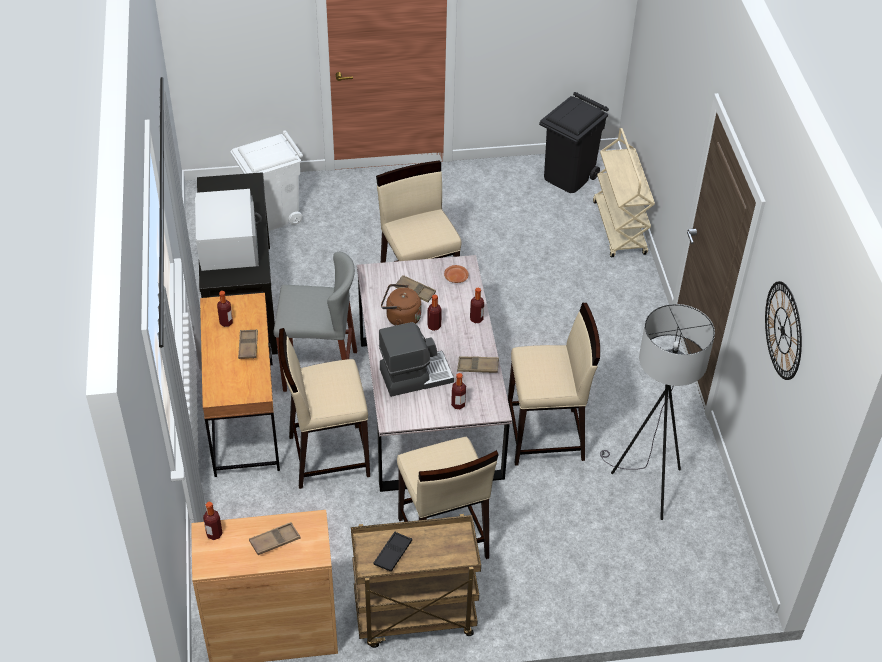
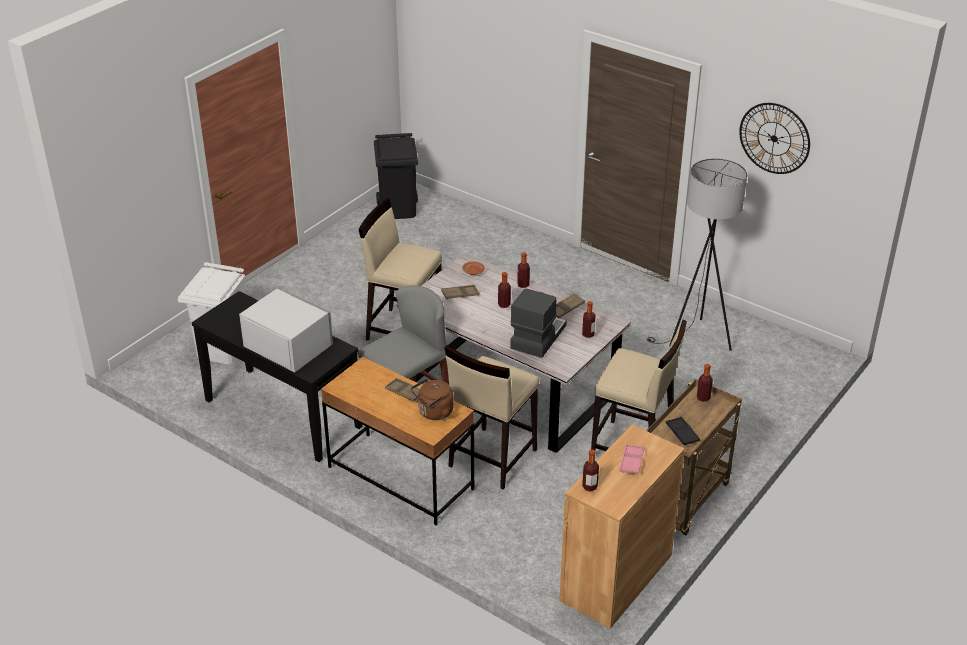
camera: 45 degrees left, 10 degrees down
(226, 322) = (365, 389): bottle -> bottle (703, 398)
(275, 541) = (631, 462): brown tray -> pink tray
(401, 318) = (476, 314): brown kettle -> brown kettle (434, 413)
(546, 437) = (606, 354): beige stool -> none
(619, 228) = (474, 219): beige cart -> none

